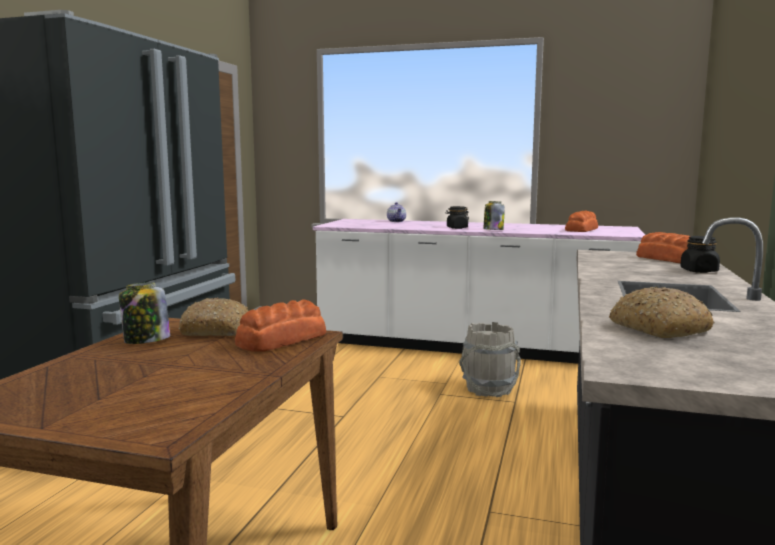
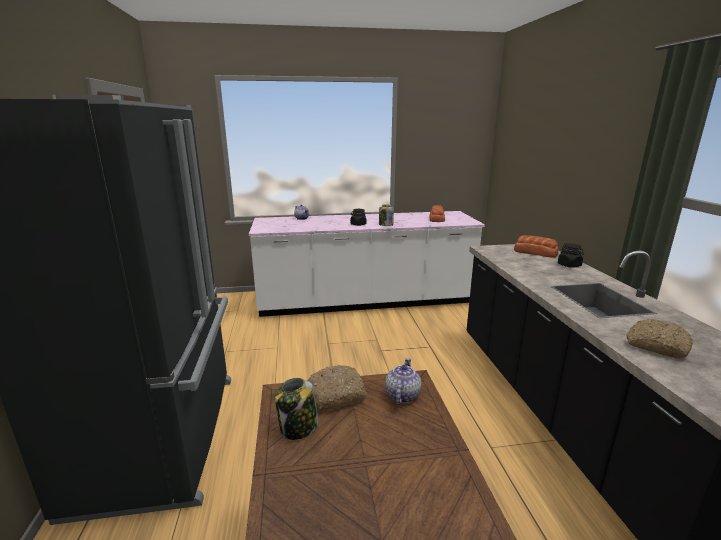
camera: 25 degrees left, 10 degrees up
(280, 340) = (402, 395): bread -> teapot
(489, 389) = (407, 339): grey bucket -> none

